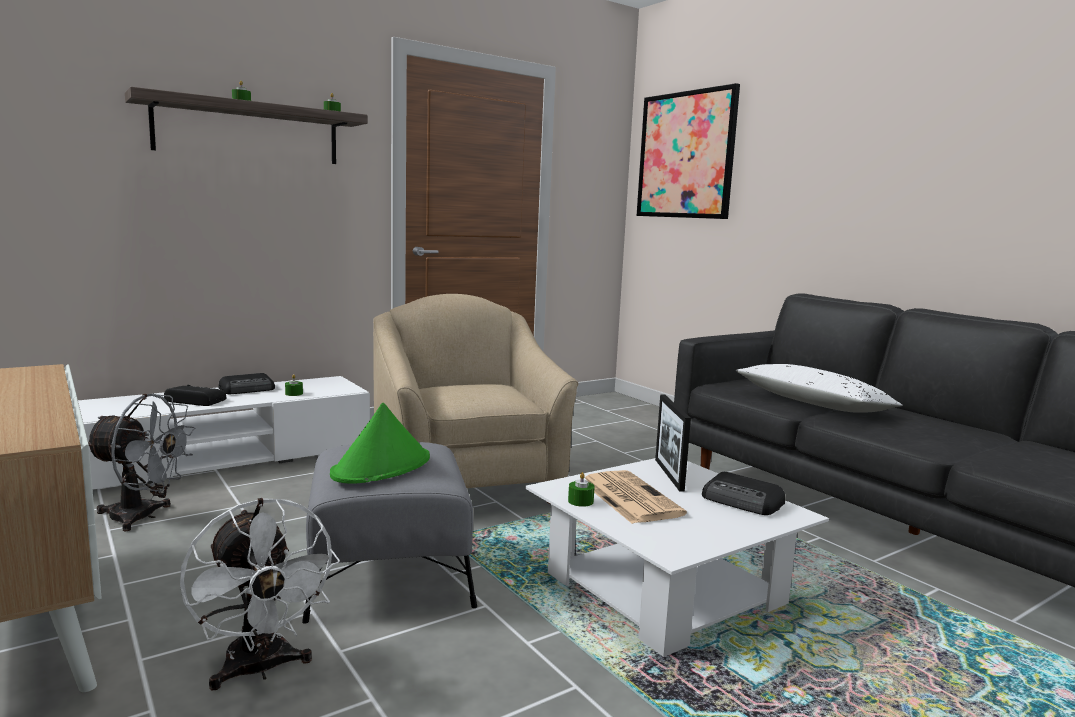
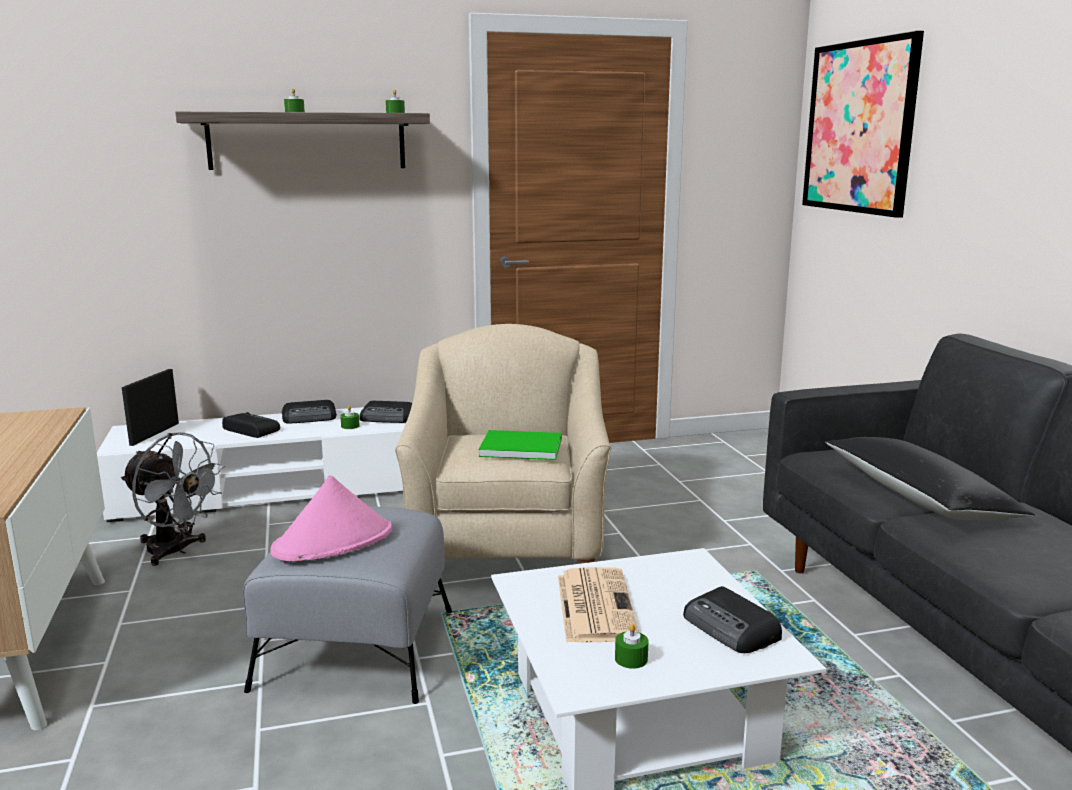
camera: 20 degrees right, 5 degrees up
(260, 669) = (179, 736): white fan -> none
(325, 386) = (388, 418): none -> radio
(382, 467) = (333, 541): green hat -> pink hat
(489, 391) = (519, 447): none -> green book
(580, 501) = (534, 604): green candle -> green candle (631, 659)
(669, 474) = (672, 578): picture frame -> picture frame (155, 434)
(813, 404) = (918, 497): white pillow -> black pillow

